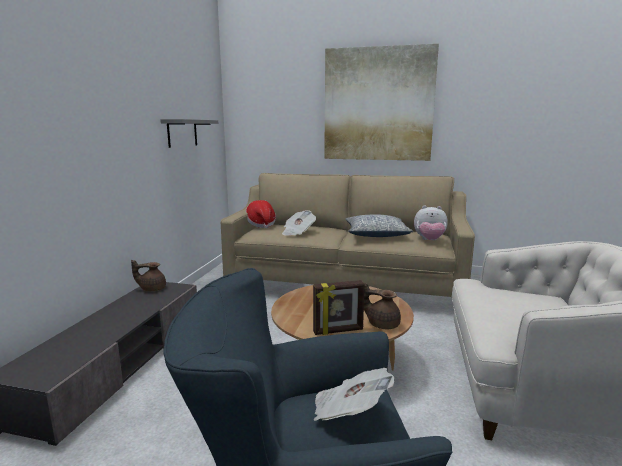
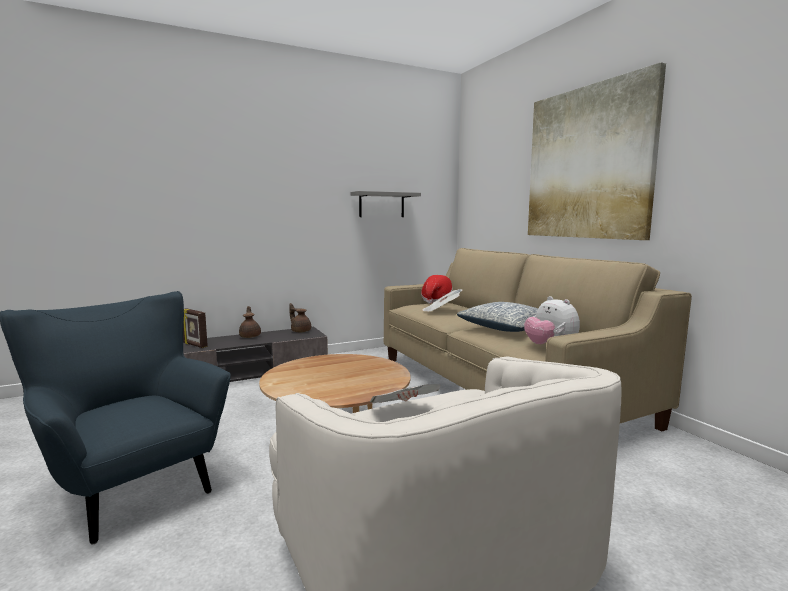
camera: 50 degrees right, 5 degrees down
(338, 331) = (285, 384): picture frame -> picture frame (194, 345)
(349, 412) = (140, 411): newspaper -> newspaper (404, 413)
(382, 324) = (323, 394): brown teapot -> brown teapot (250, 336)

